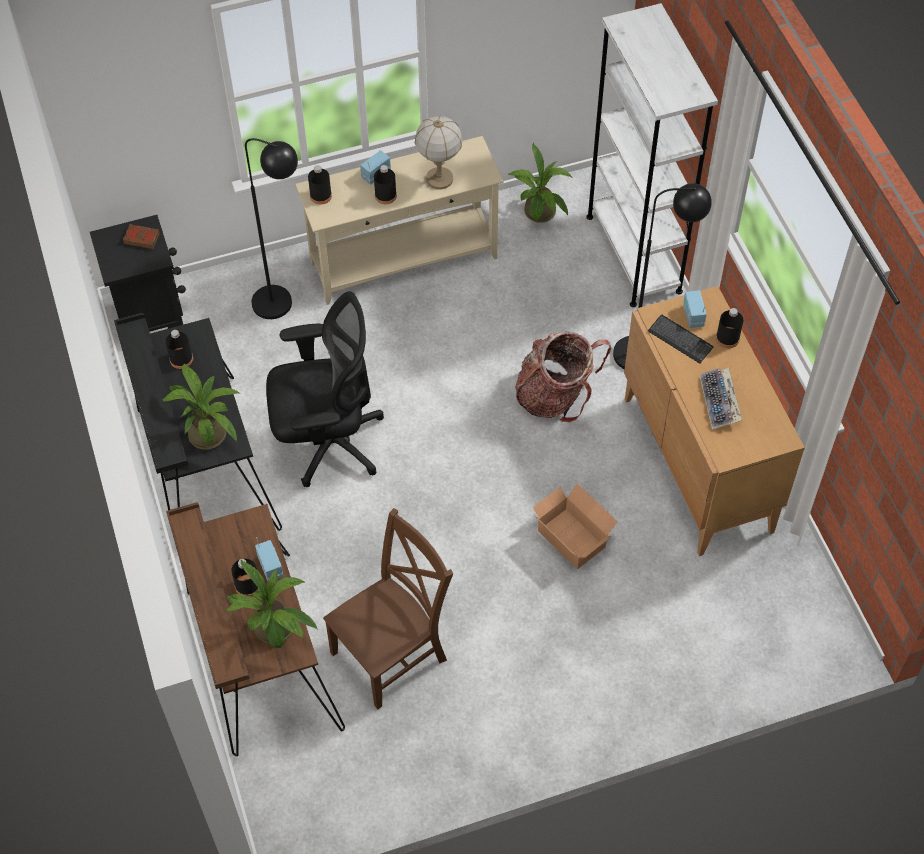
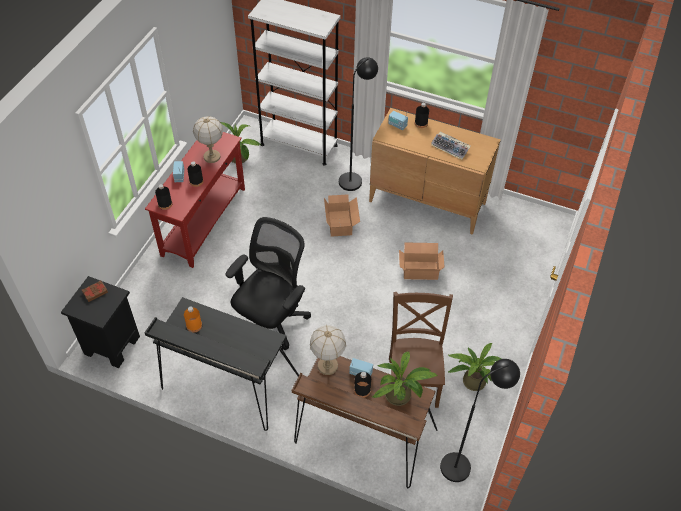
camera: 50 degrees left, 5 degrees down
(181, 359) = (194, 325): black bottle -> orange bottle
(207, 431) = (251, 344): potted plant -> potted plant (471, 380)
(248, 527) = (327, 366): none -> table lamp
(283, 307) = (173, 285): black floor lamp -> black floor lamp (463, 464)
(404, 259) = (204, 221): beige console table -> red console table
(555, 396) = (341, 222): backpack -> cardboard box
(680, 340) = (405, 137): keyboard -> none

